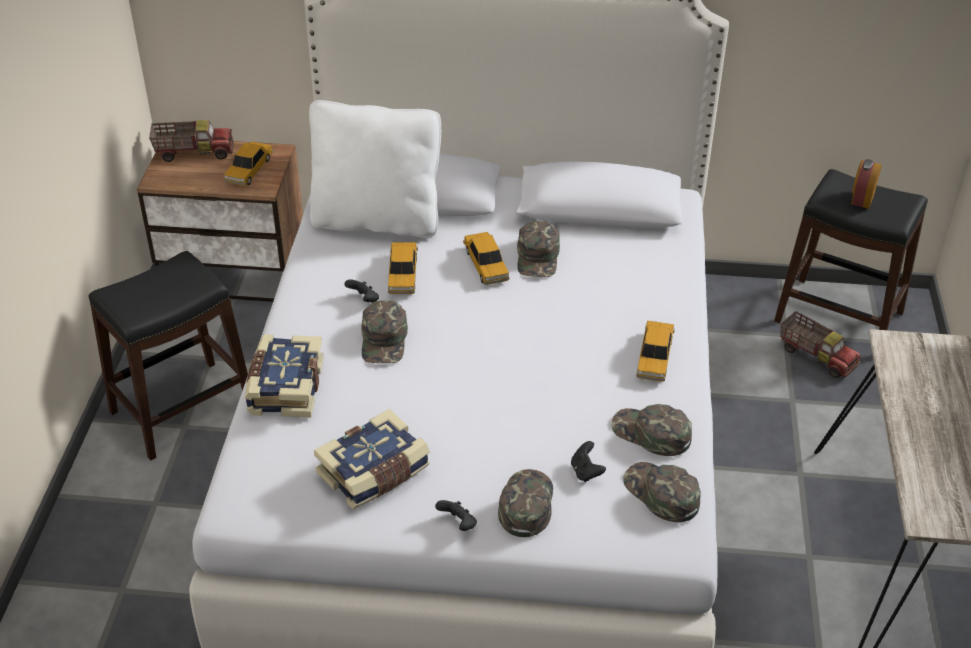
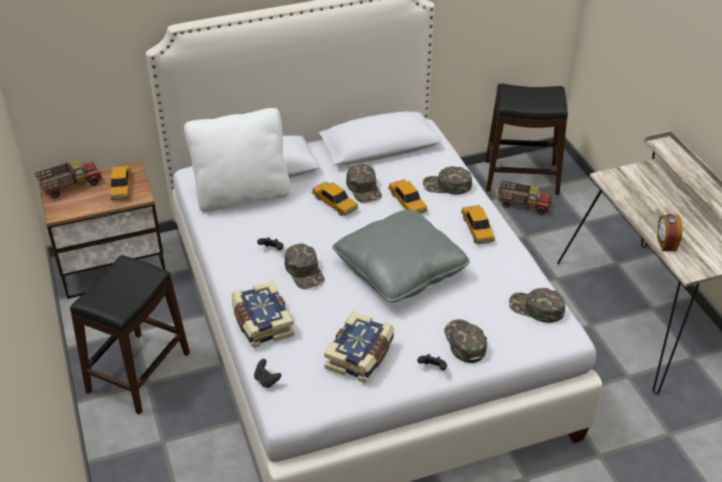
camera: 25 degrees left, 0 degrees up
(403, 274) = (285, 225): toy car -> toy car (407, 202)
(509, 379) = (400, 270): none -> grey pillow
(586, 472) = (485, 310): black game controller -> black game controller (266, 380)
(650, 434) = (506, 275): green cap -> green cap (447, 185)
(861, 199) = (529, 97): alarm clock -> alarm clock (665, 243)

